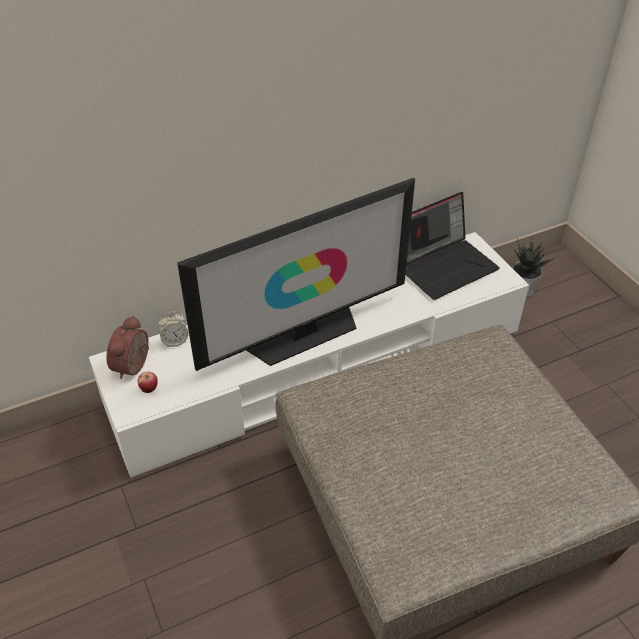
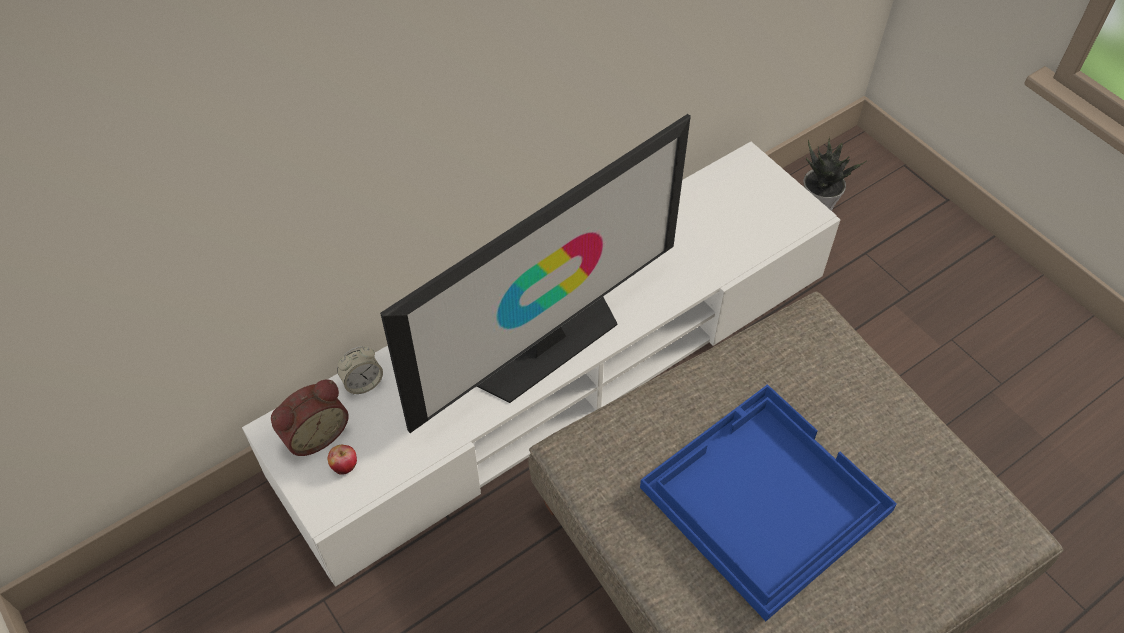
camera: 10 degrees left, 10 degrees up
(134, 366) = (314, 433): alarm clock -> alarm clock turned 135 degrees counterclockwise
(431, 445) = (762, 499): none -> blue tray
(445, 265) = (719, 203): laptop -> none

